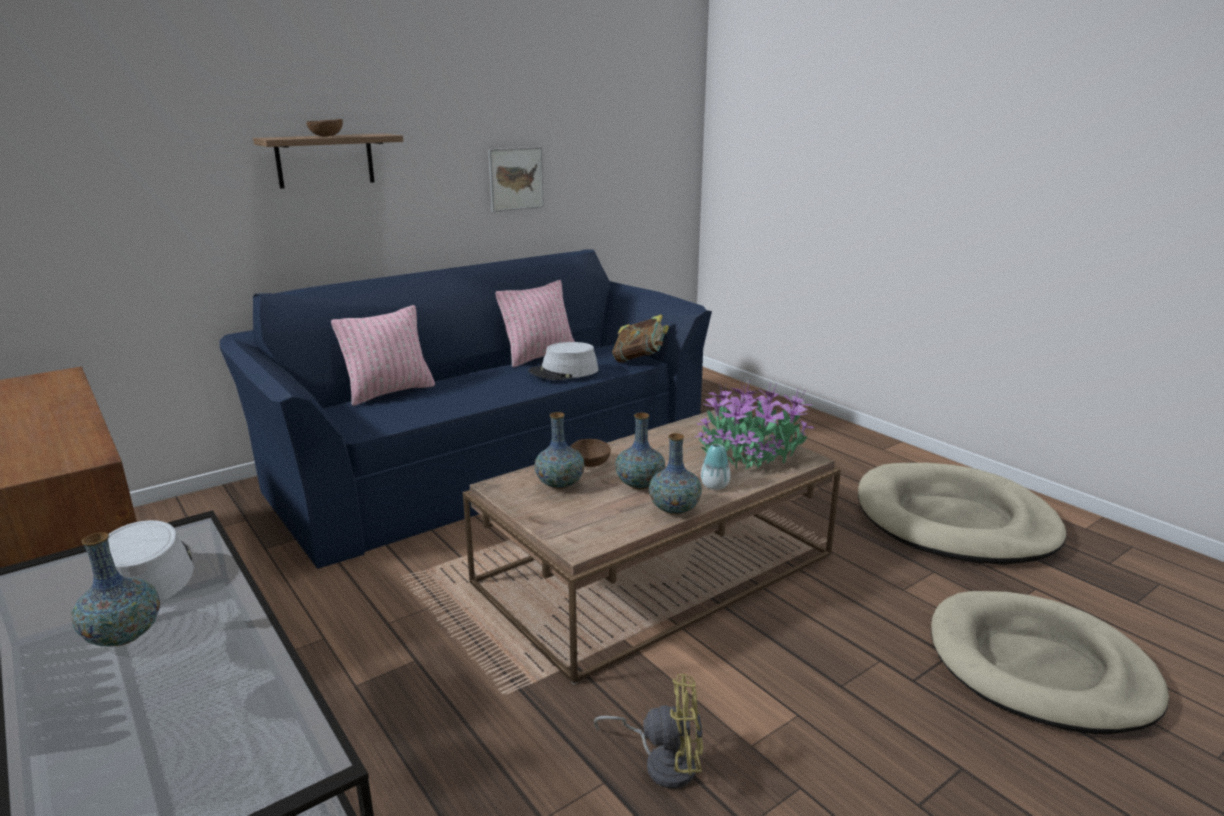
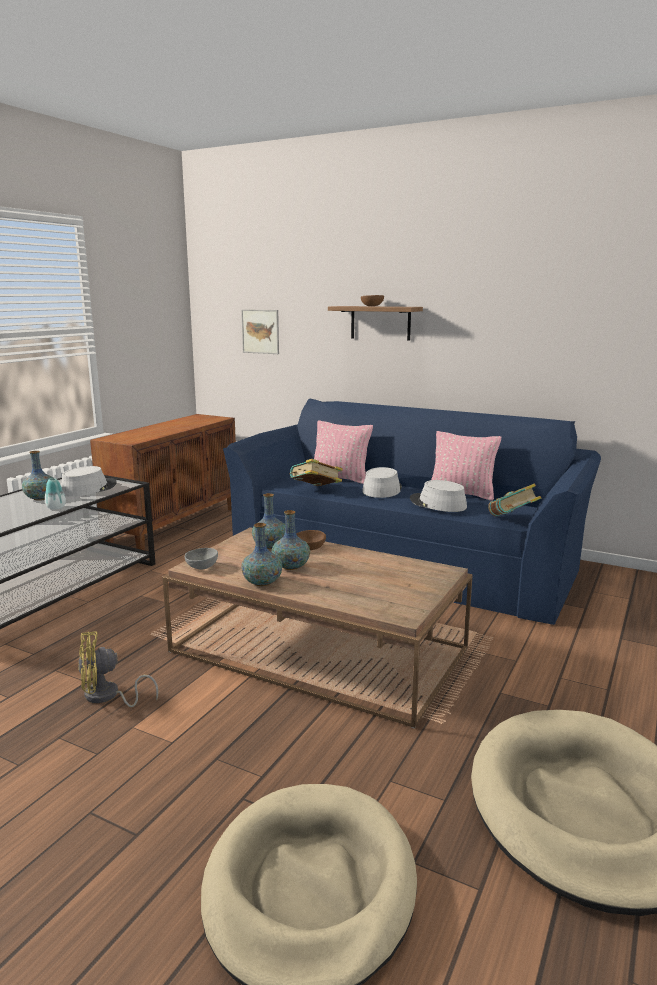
camera: 65 degrees right, 5 degrees down
(422, 413) = (315, 490): none -> book
(479, 381) = (382, 489): none -> grey hat
(516, 179) = (528, 350): picture -> picture (260, 331)
(588, 539) = (201, 567): none -> grey bowl
(663, 762) = (107, 697): yellow fan -> yellow fan turned 90 degrees clockwise
(714, 486) = (312, 589): vase -> vase (56, 508)
(750, 455) = (384, 594): potted plant -> none

